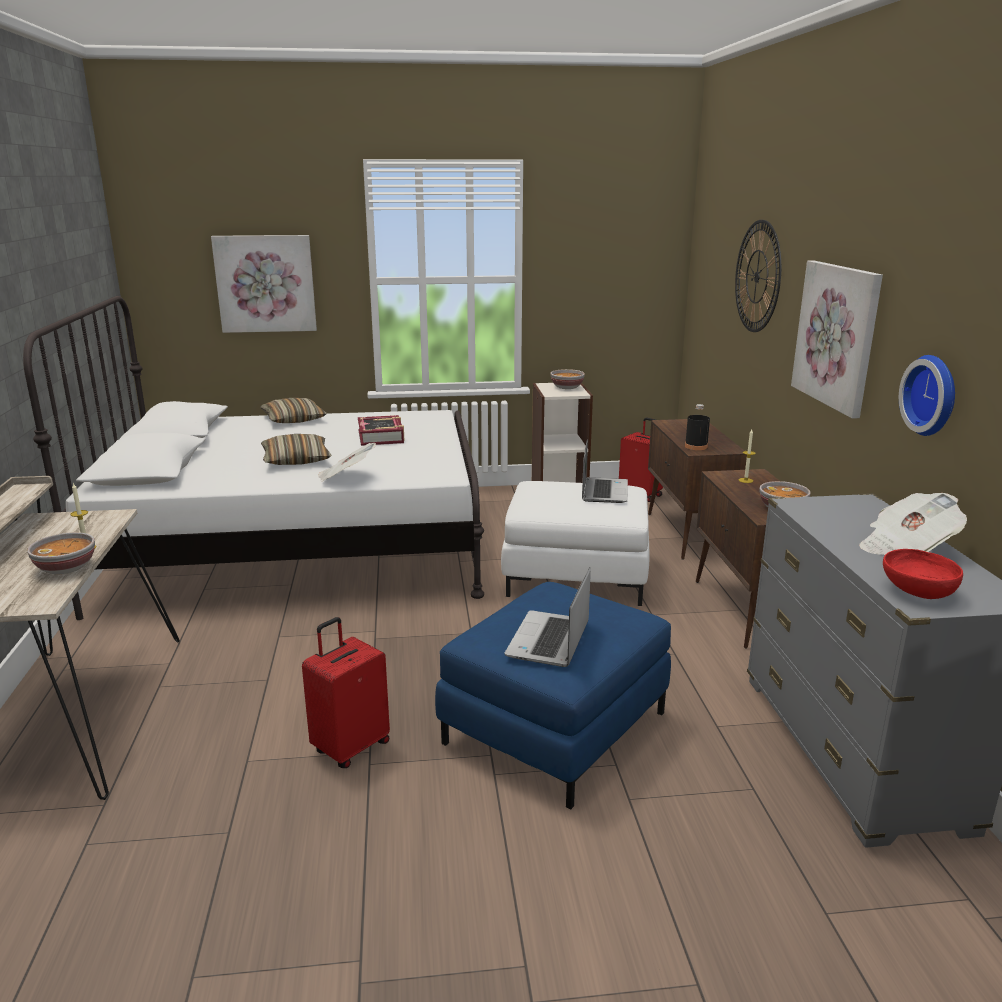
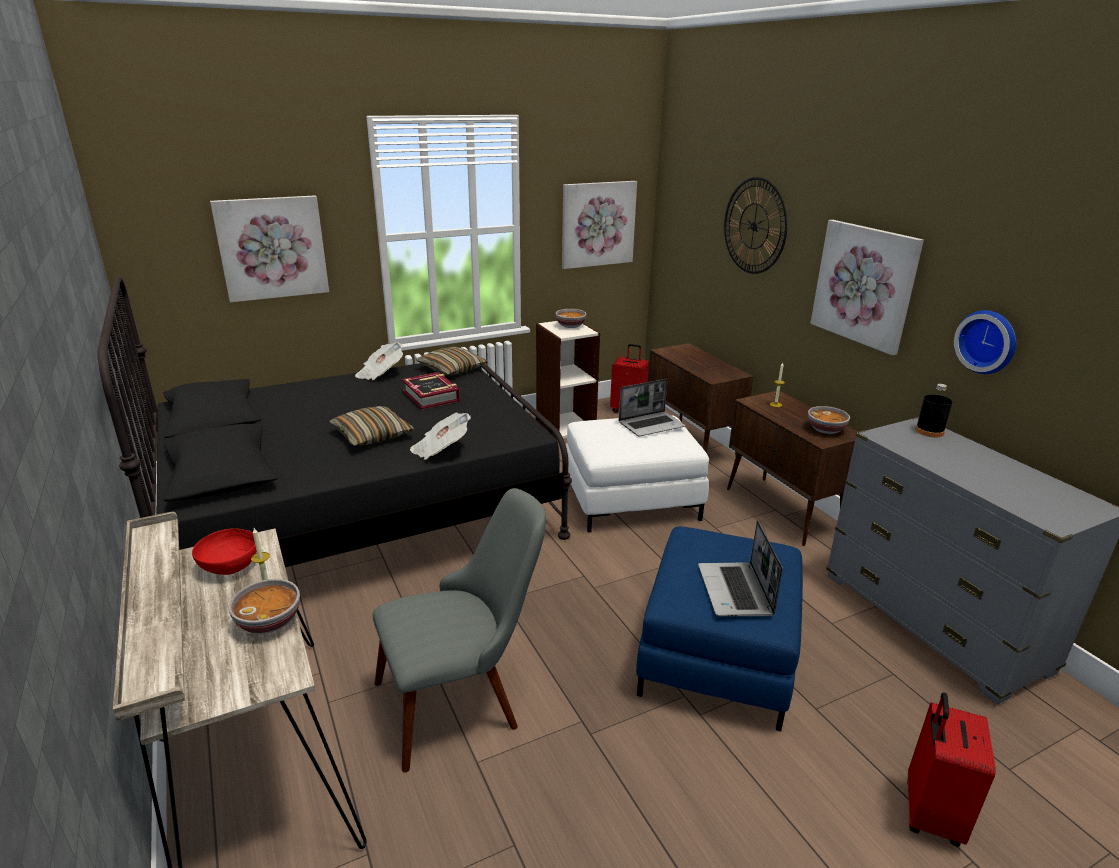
camera: 20 degrees left, 5 degrees up
(275, 709) = (463, 698): none -> grey chair
(293, 419) = (324, 385): pillow -> pillow (452, 369)
(298, 547) = (360, 513): white bed -> black bed
(350, 747) = (561, 720): red suitcase -> red suitcase (929, 813)
(603, 491) = (651, 425): laptop -> laptop turned 75 degrees clockwise
(615, 280) = (597, 224): none -> picture
(696, 446) = (709, 374): black bottle -> black bottle (929, 431)
(906, 548) = (993, 468): newspaper -> newspaper (380, 374)
(916, 591) = (1040, 510): red bowl -> red bowl (229, 565)

